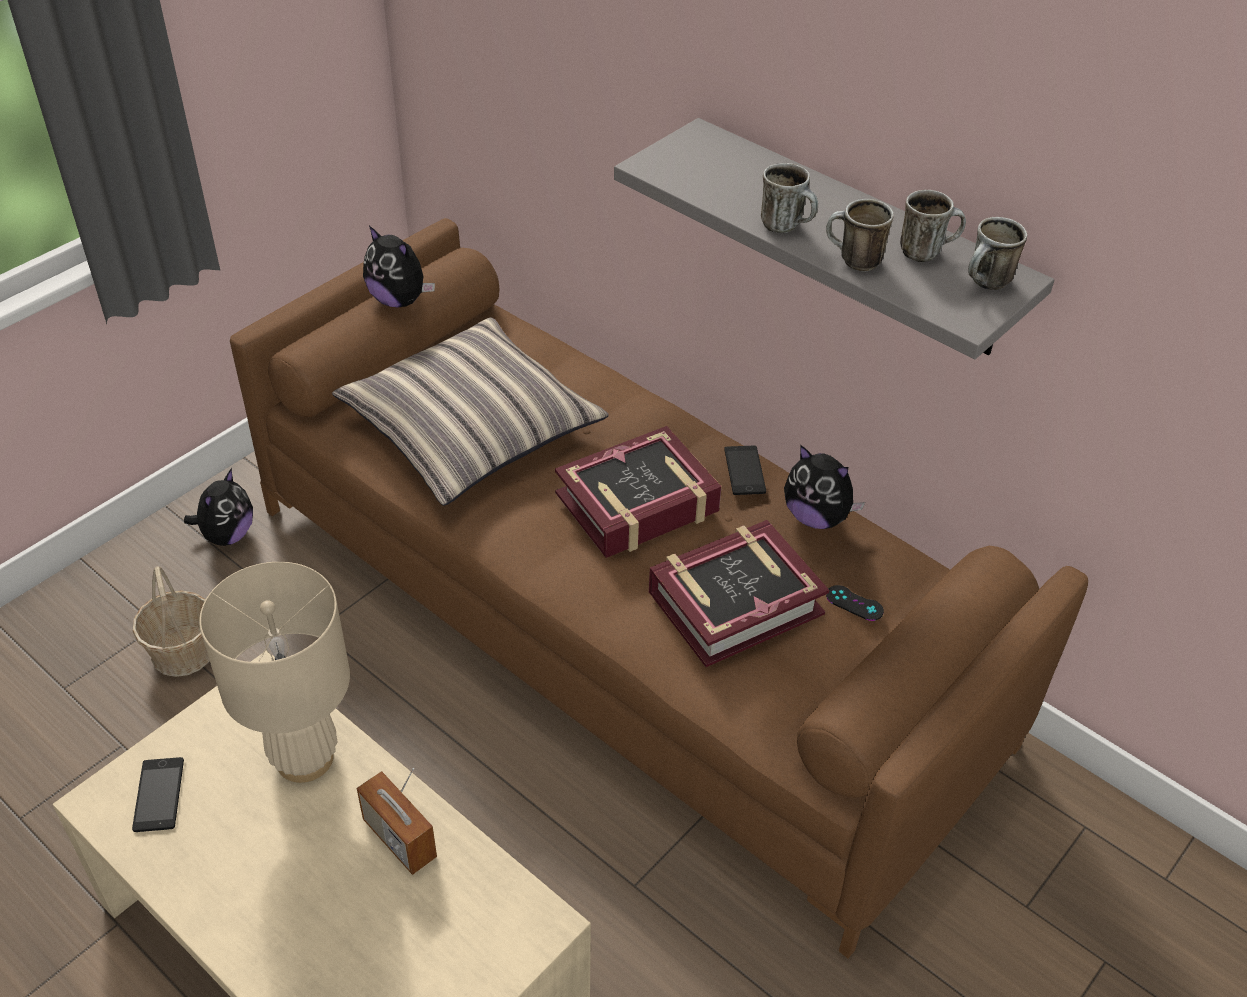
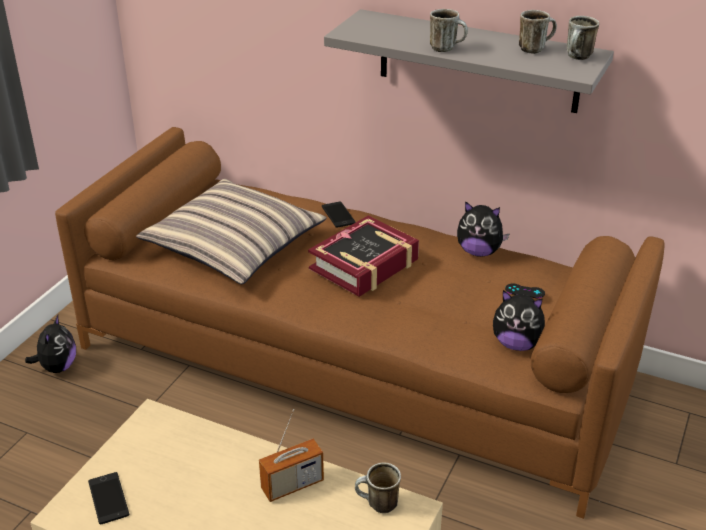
camera: 15 degrees left, 10 degrees down
(183, 651) = (53, 443): basket -> none
(304, 758) = (204, 454): beige table lamp -> none
(399, 300) = (163, 174): plush toy -> plush toy (517, 344)
(399, 839) = (292, 485): radio -> radio turned 60 degrees counterclockwise
(734, 602) = (452, 304): book -> none
(744, 471) = (423, 235): phone -> phone (338, 215)
(852, 261) = (496, 58): mug -> mug (377, 505)

